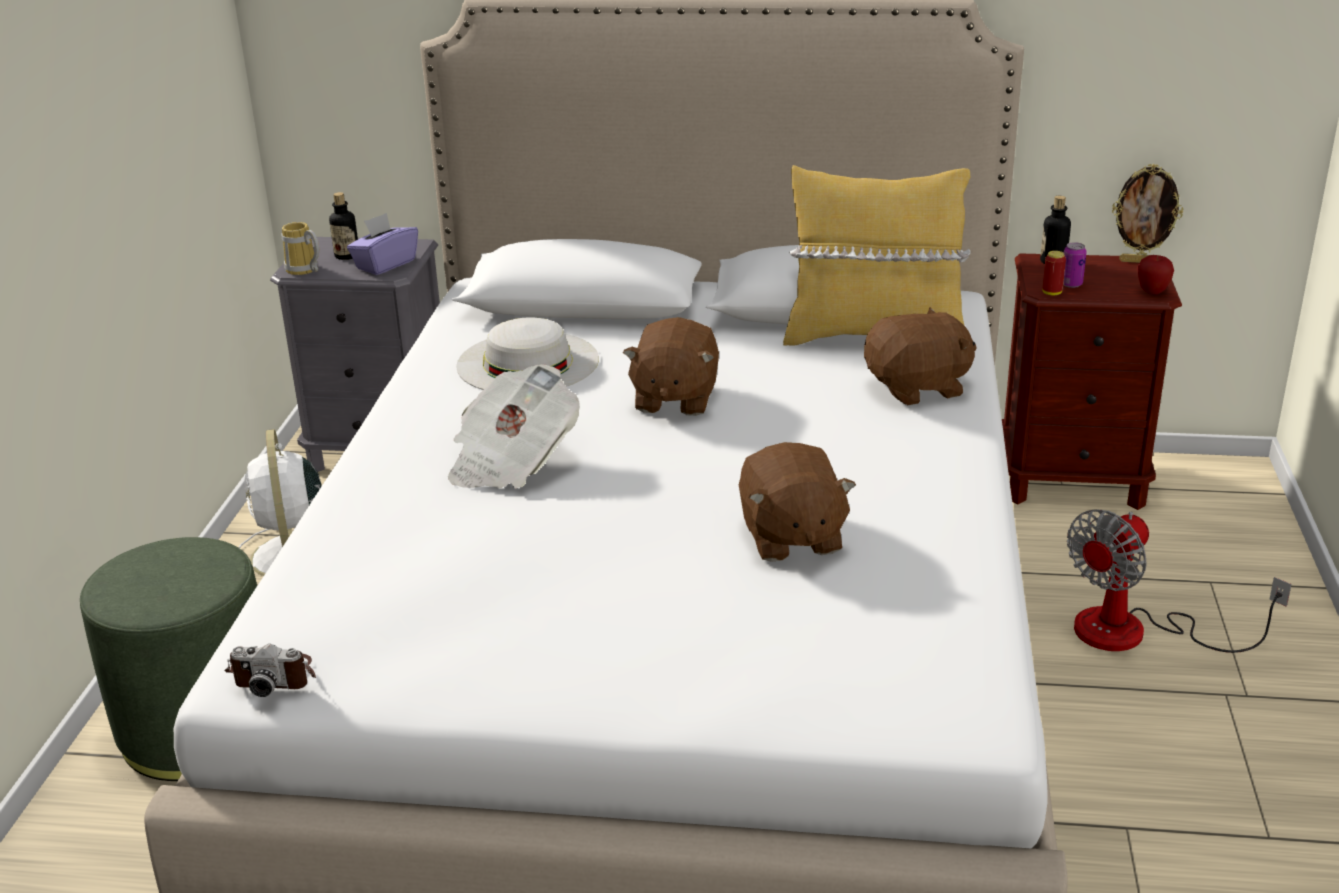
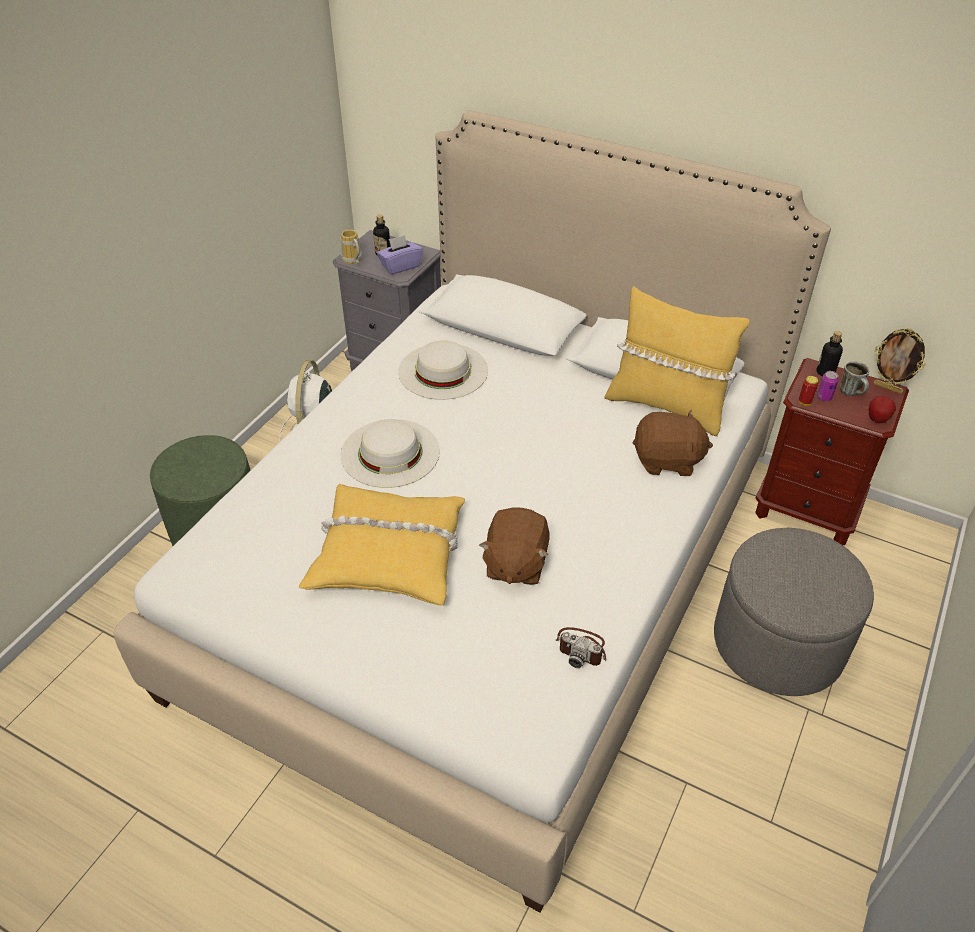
camera: 20 degrees right, 15 degrees up
(274, 676) = (188, 577): camera -> camera (582, 648)
(511, 461) = (390, 452): newspaper -> white hat
(591, 571) = (388, 553): none -> yellow pillow
(674, 399) = (511, 427): brown plush toy -> none
(1101, 274) = (852, 393): none -> mug
(1136, 632) = (778, 643): fan -> grey ottoman

